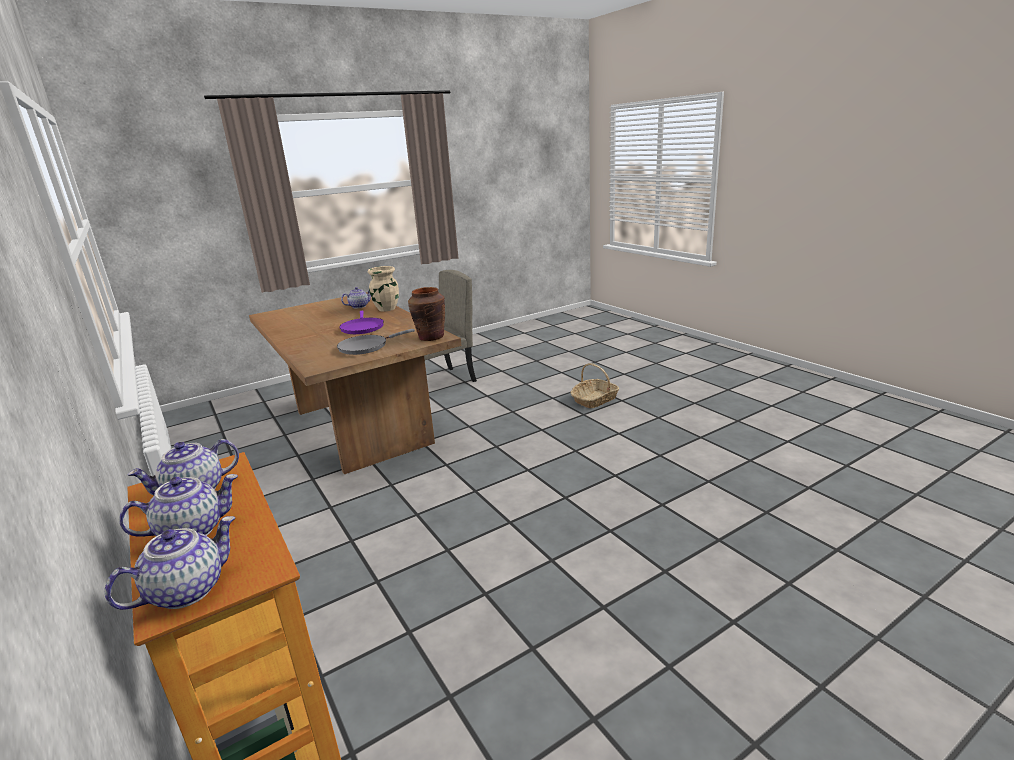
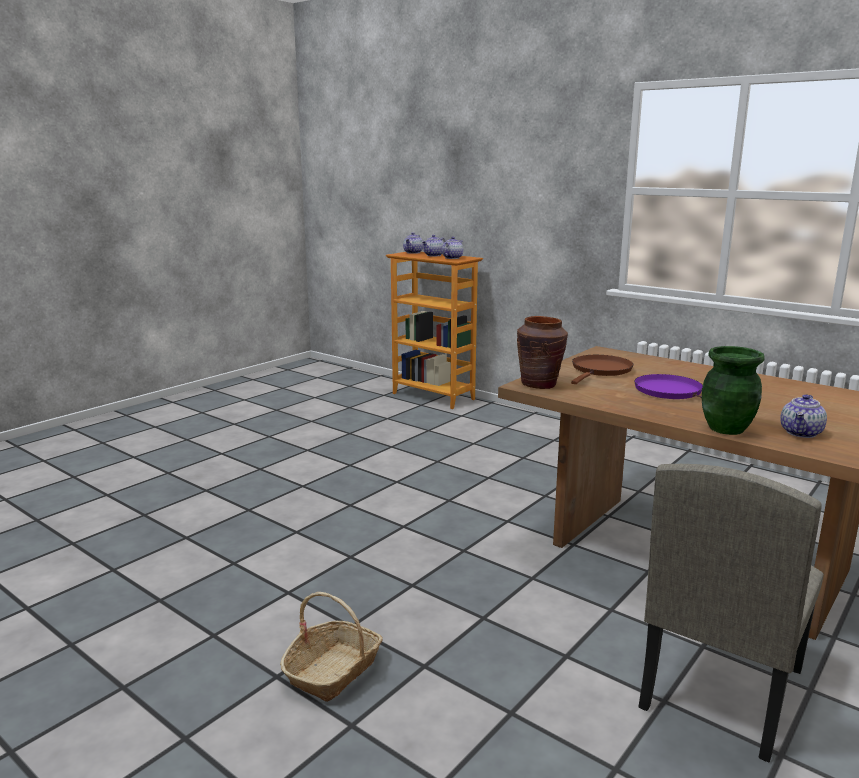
camera: 160 degrees right, 5 degrees down
(366, 347) = (600, 370): grey frying pan -> brown frying pan
(386, 309) = (726, 428): beige vase -> green vase

